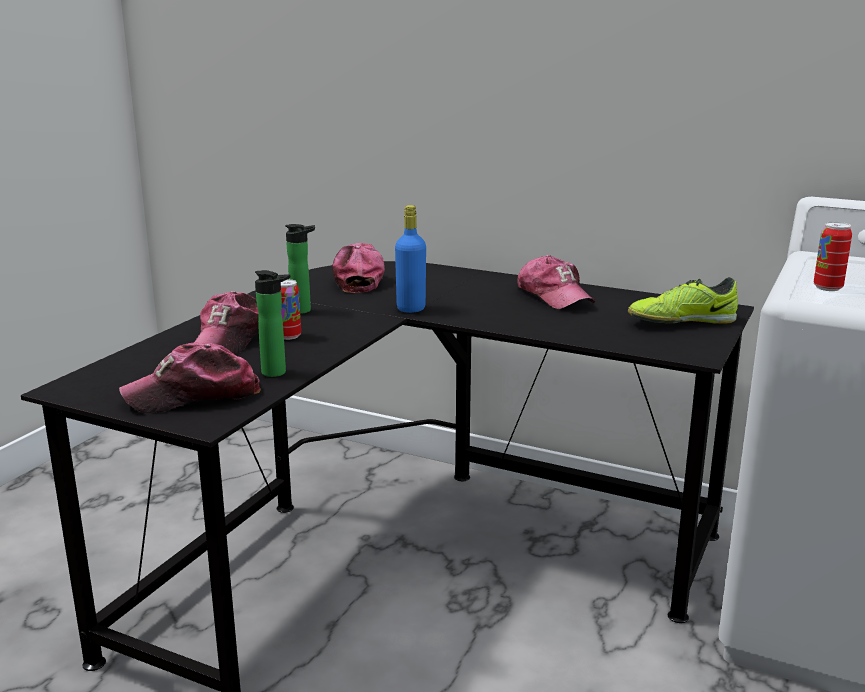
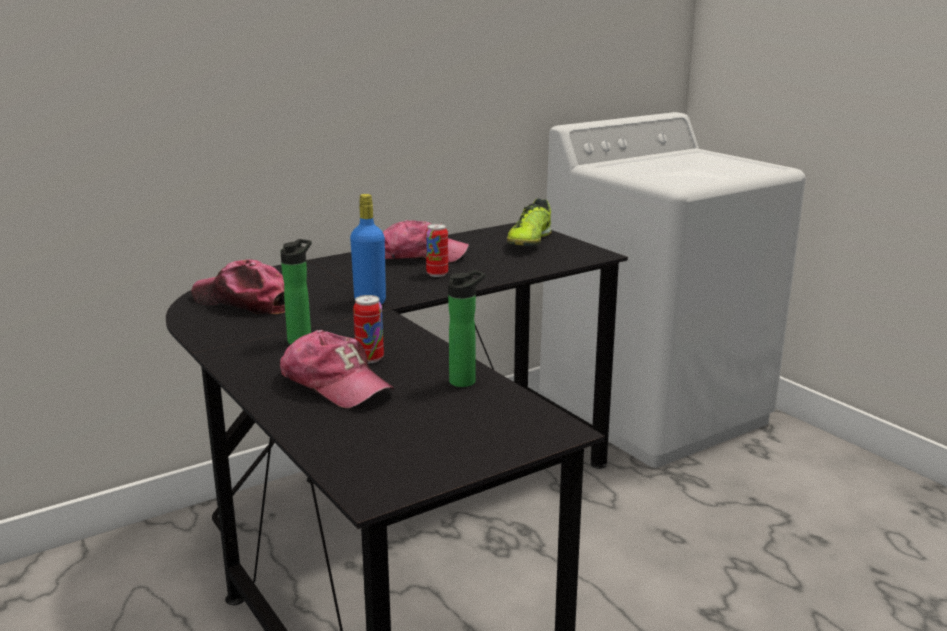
camera: 60 degrees left, 0 degrees up
(194, 395) = (480, 425): cap -> none
(827, 288) = (666, 178): can -> can (437, 274)

